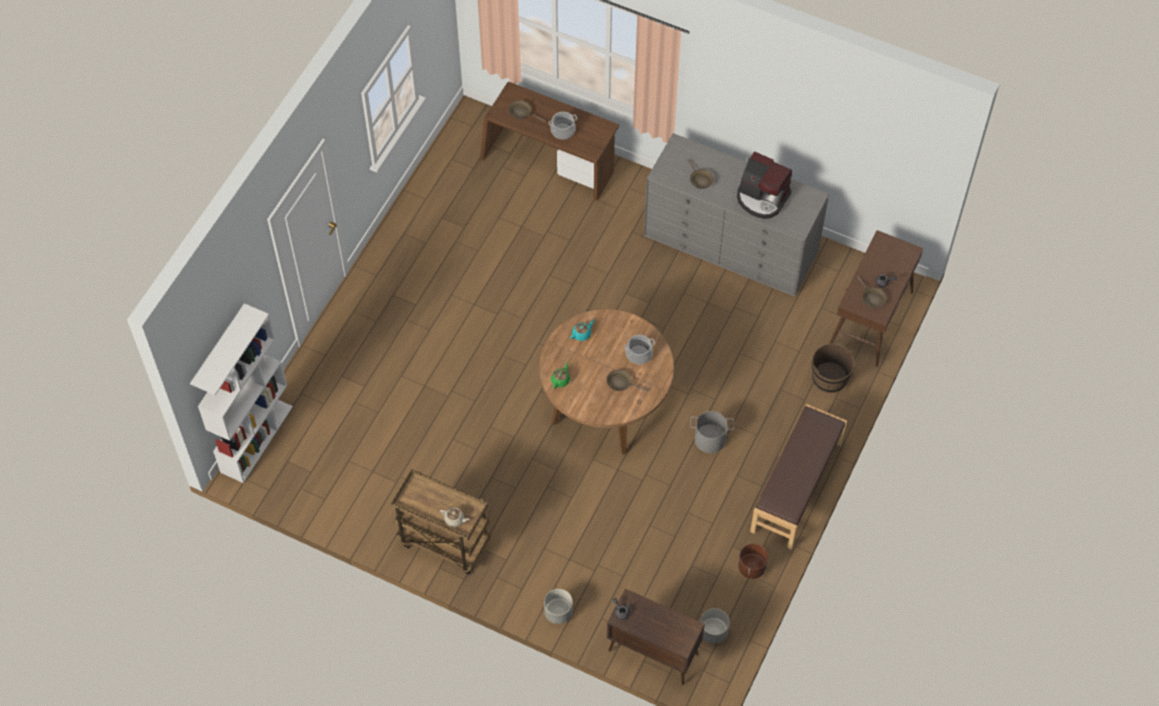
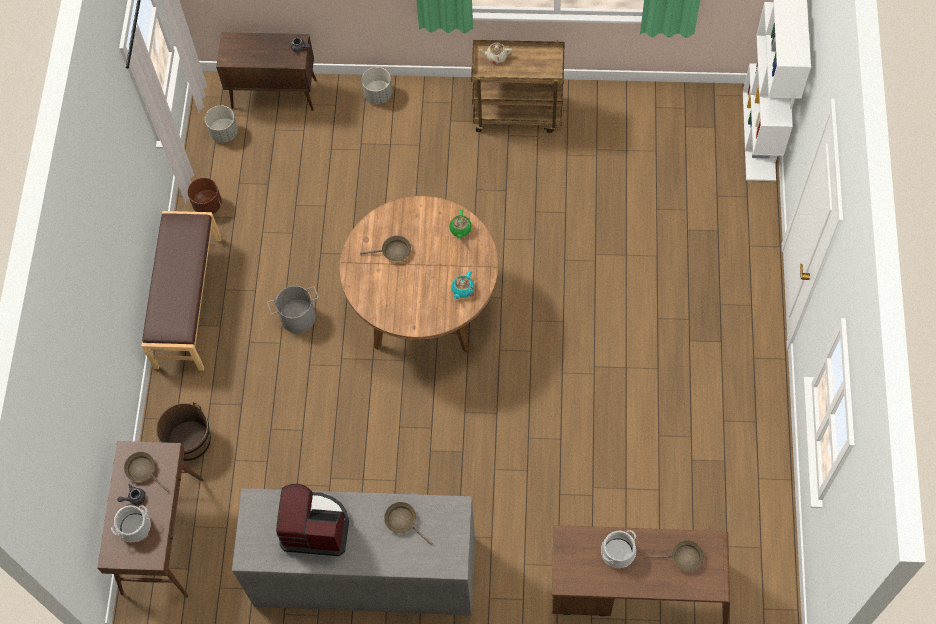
camera: 160 degrees right, 5 degrees up
(639, 354) = (389, 292): cooking pot -> cooking pot (134, 527)

